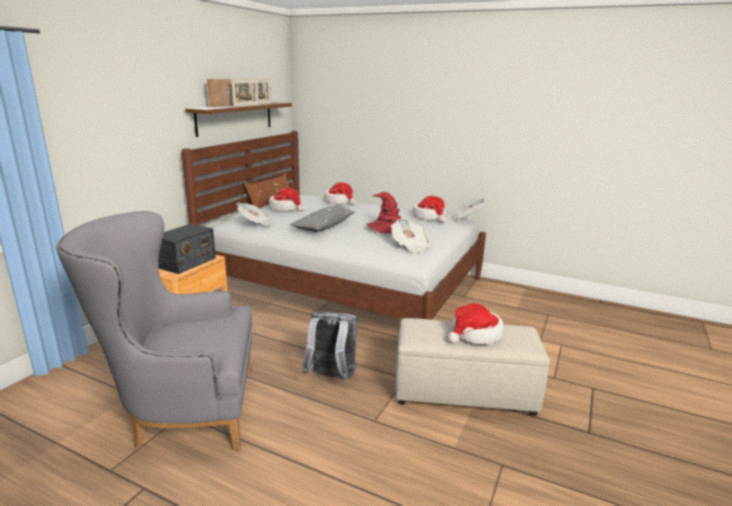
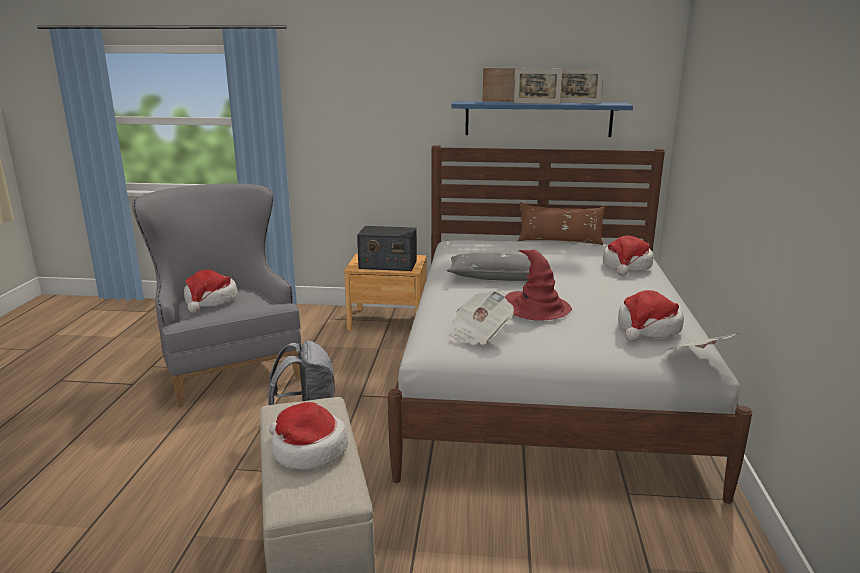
camera: 70 degrees right, 0 degrees up
(235, 118) = (538, 119): brown shelf -> blue shelf
(256, 224) = (465, 250): newspaper -> none
(286, 208) = (545, 249): hat -> hat (210, 301)

